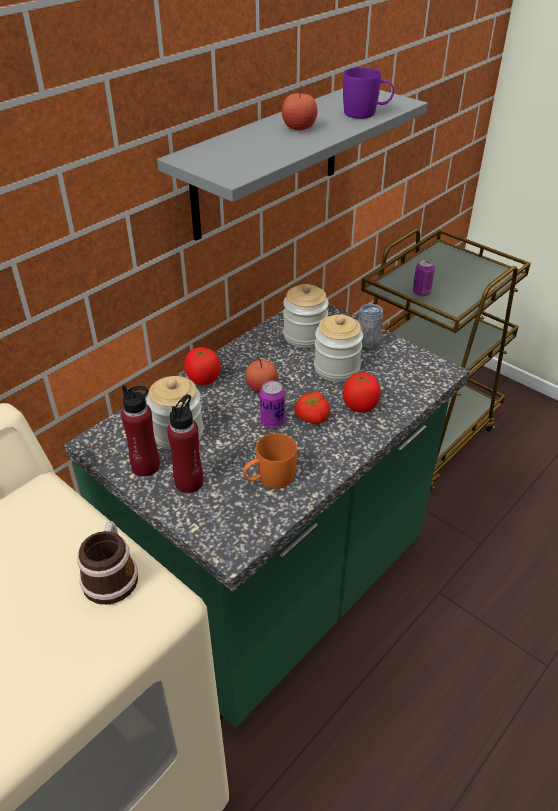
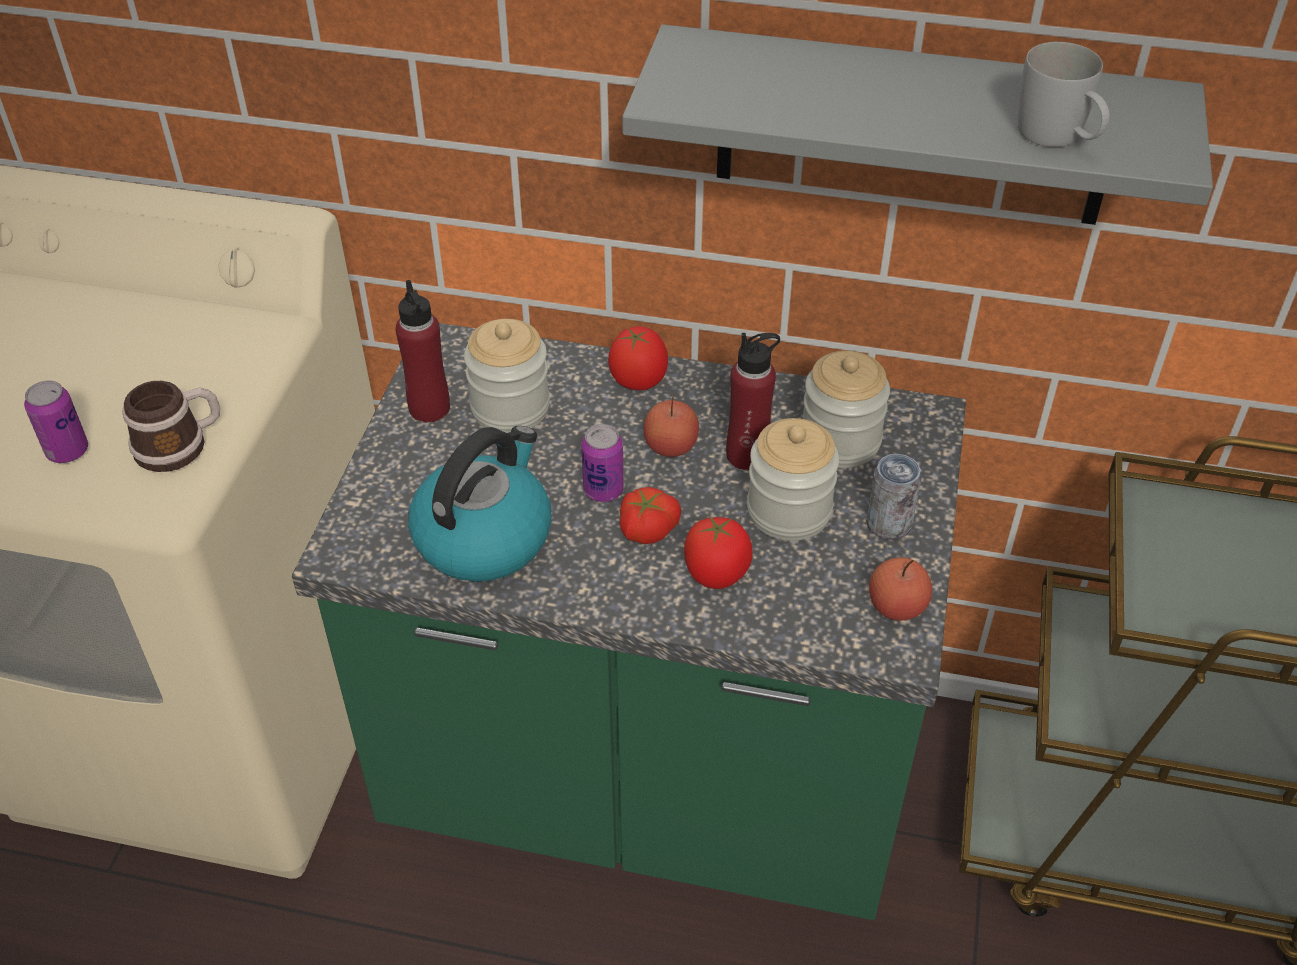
camera: 60 degrees right, 5 degrees up
(189, 482) = (427, 461): red bottle -> red bottle (747, 455)
(269, 479) = (484, 536): orange mug -> kettle
(299, 128) = (909, 95): apple -> apple (896, 606)
(366, 113) = (1058, 138): purple mug -> white mug
(421, 293) = (1187, 558): can -> can (67, 451)

